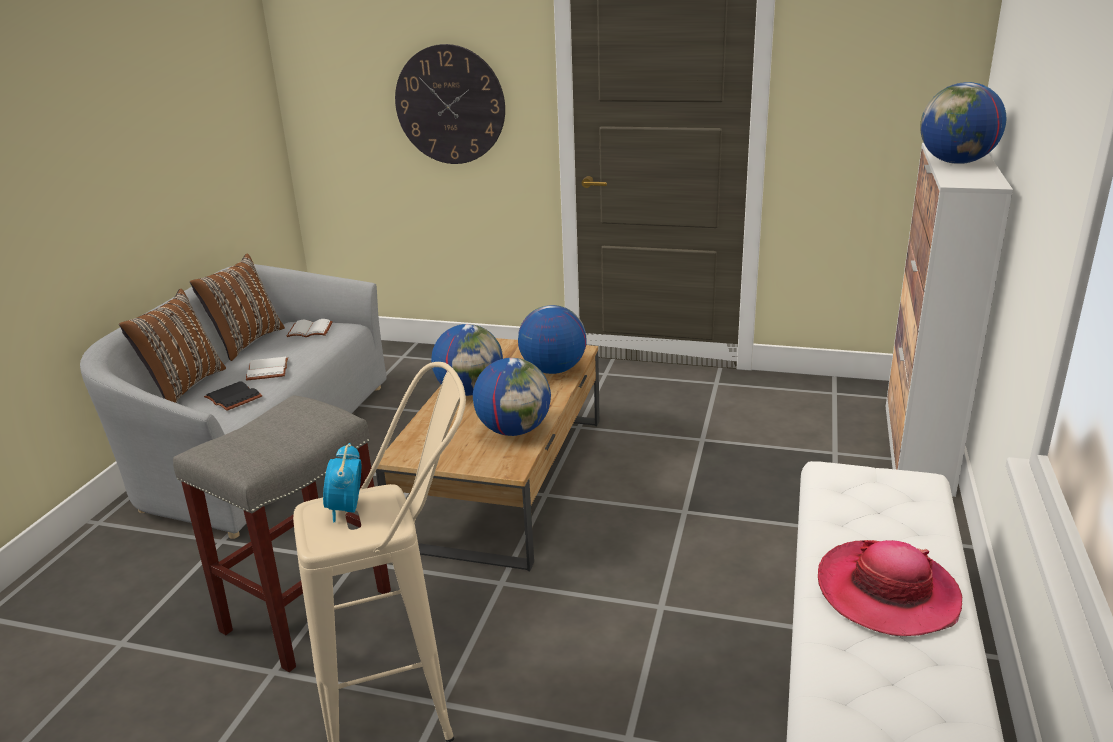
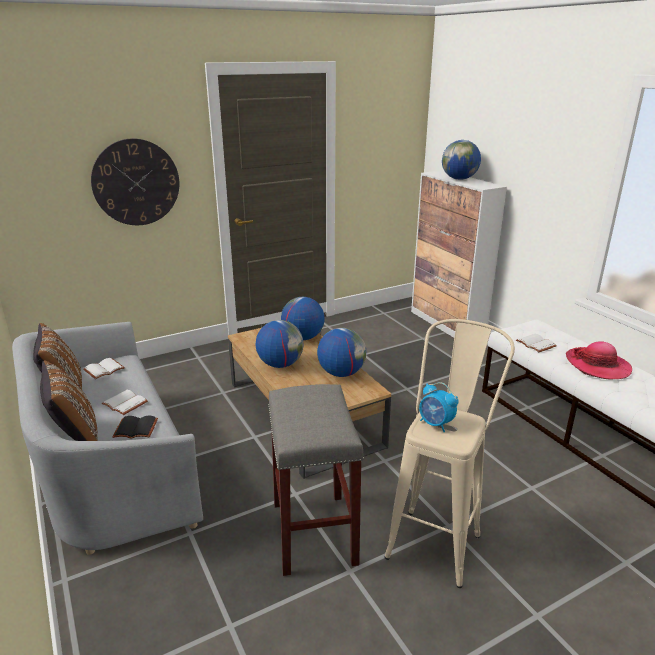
camera: 45 degrees left, 0 degrees up
(840, 508) = (534, 344): none -> white book

